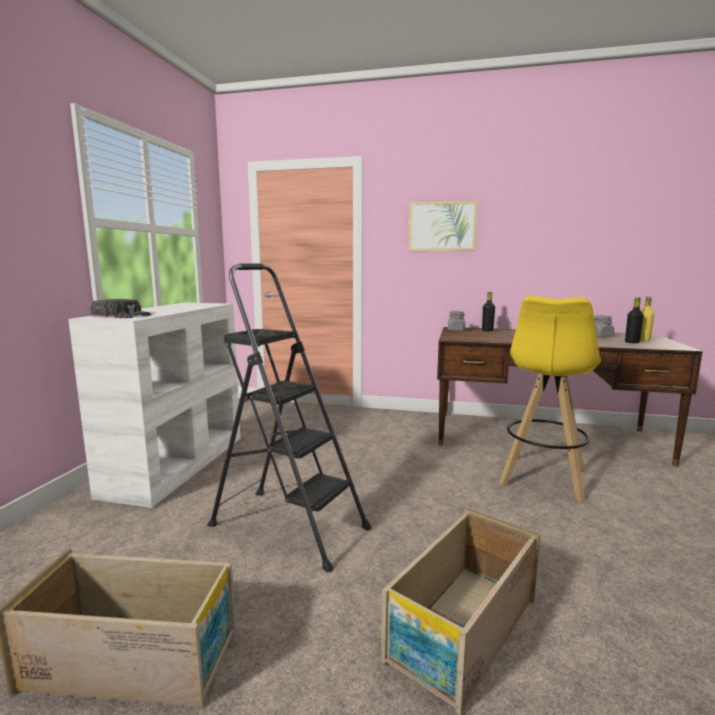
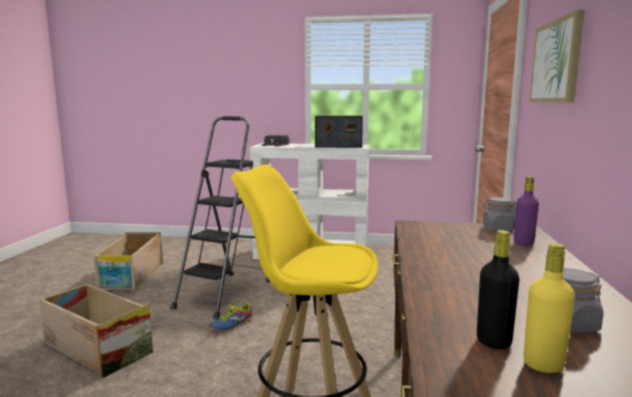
camera: 85 degrees right, 0 degrees up
(190, 306) = (338, 146): none -> radio
(388, 515) = (232, 325): none -> shoe
(487, 330) = (523, 243): black bottle -> purple bottle

